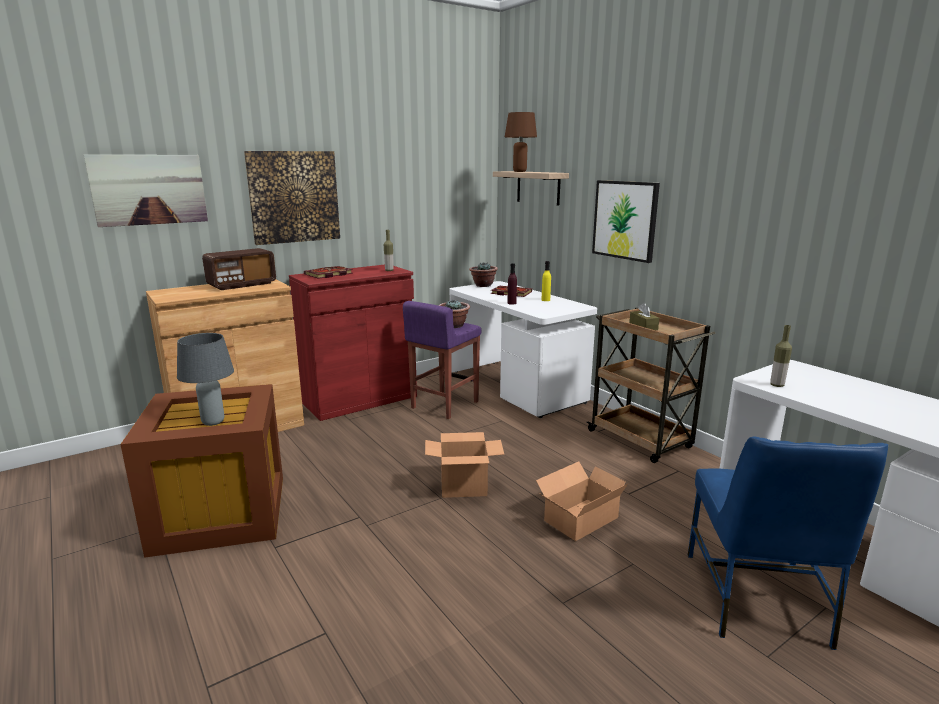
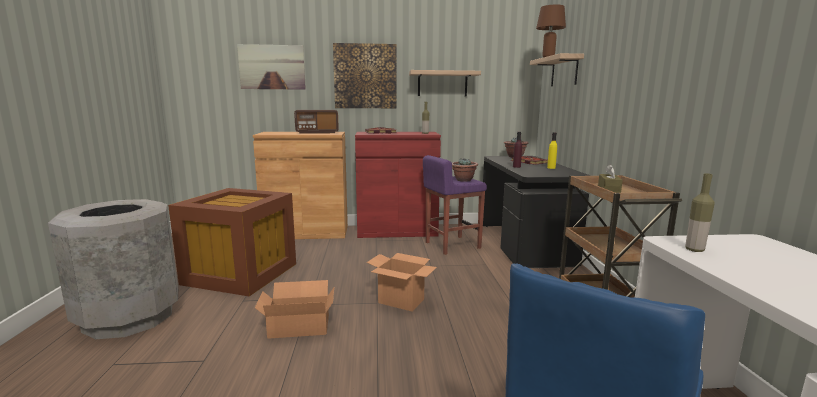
camera: 30 degrees right, 5 degrees down
(133, 626) = (129, 317): none -> grey trash can
(213, 422) = (232, 205): grey table lamp -> none
(392, 201) = (442, 84): none -> shelf
(516, 387) = (524, 245): white desk -> black desk
(578, 518) = (468, 351): cardboard box -> cardboard box (298, 325)
(625, 220) = (620, 89): picture -> none

